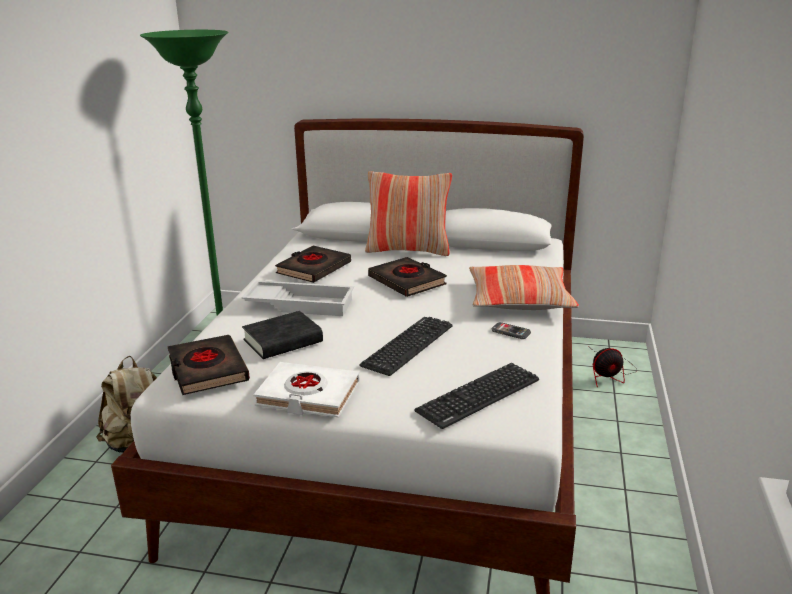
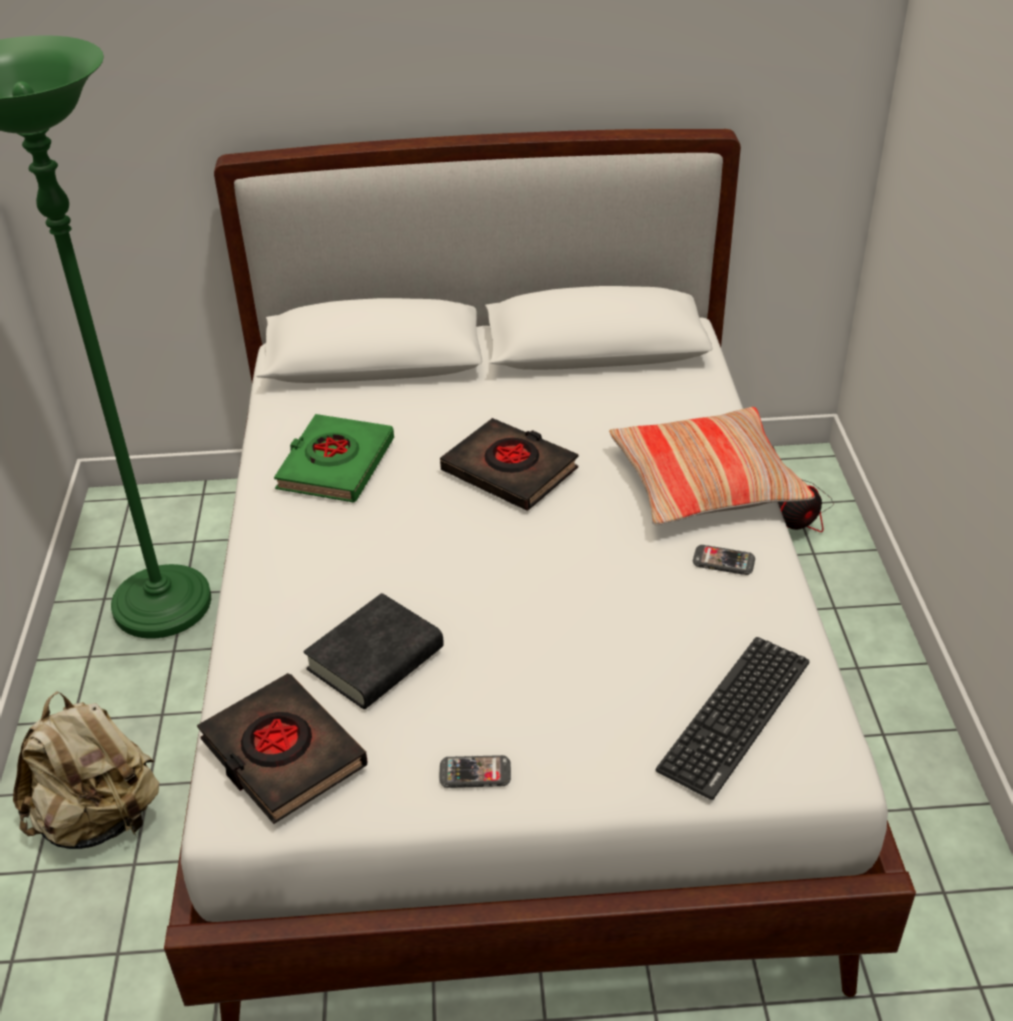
camera: 15 degrees left, 15 degrees up
(301, 304) = (358, 559): white tray -> none
(308, 395) = (475, 773): white book -> phone
(313, 269) = (335, 465): black book -> green book
(408, 250) = (475, 388): pillow -> none
(408, 346) = (579, 625): keyboard -> none

